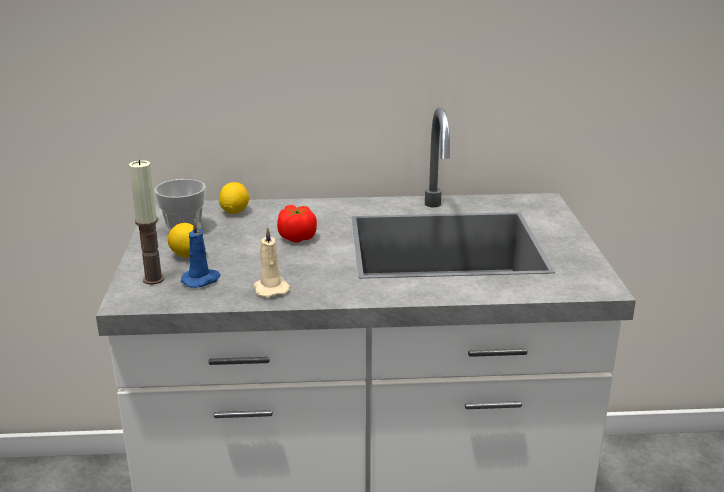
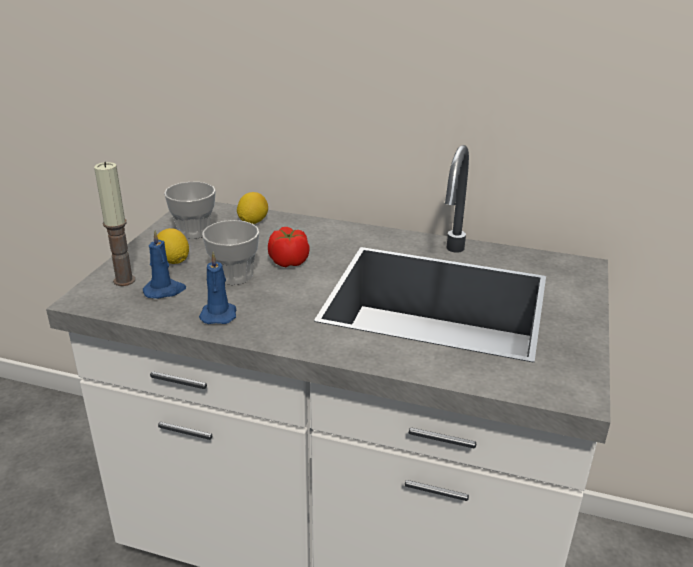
camera: 20 degrees right, 5 degrees up
(256, 257) = (234, 275): none -> cup
(270, 288) = (219, 314): beige candle -> blue candle

